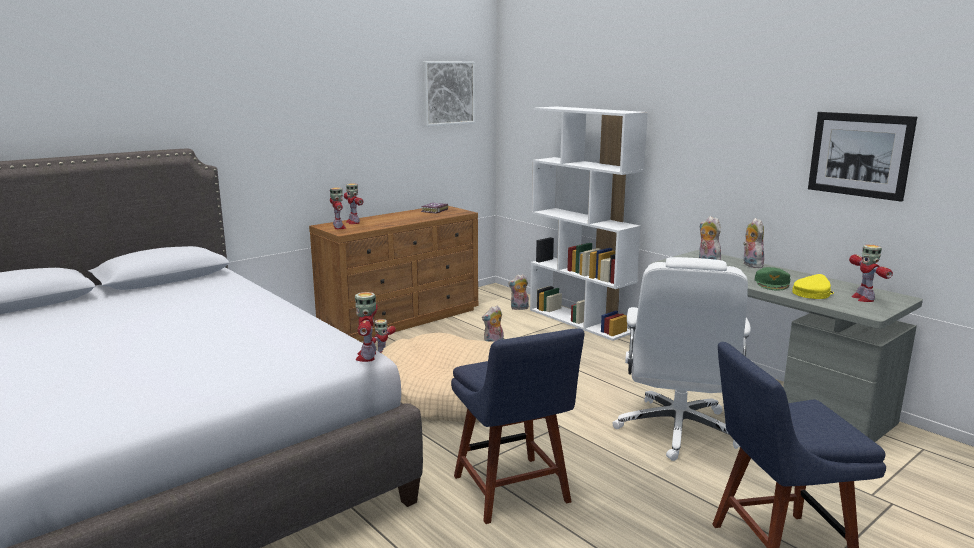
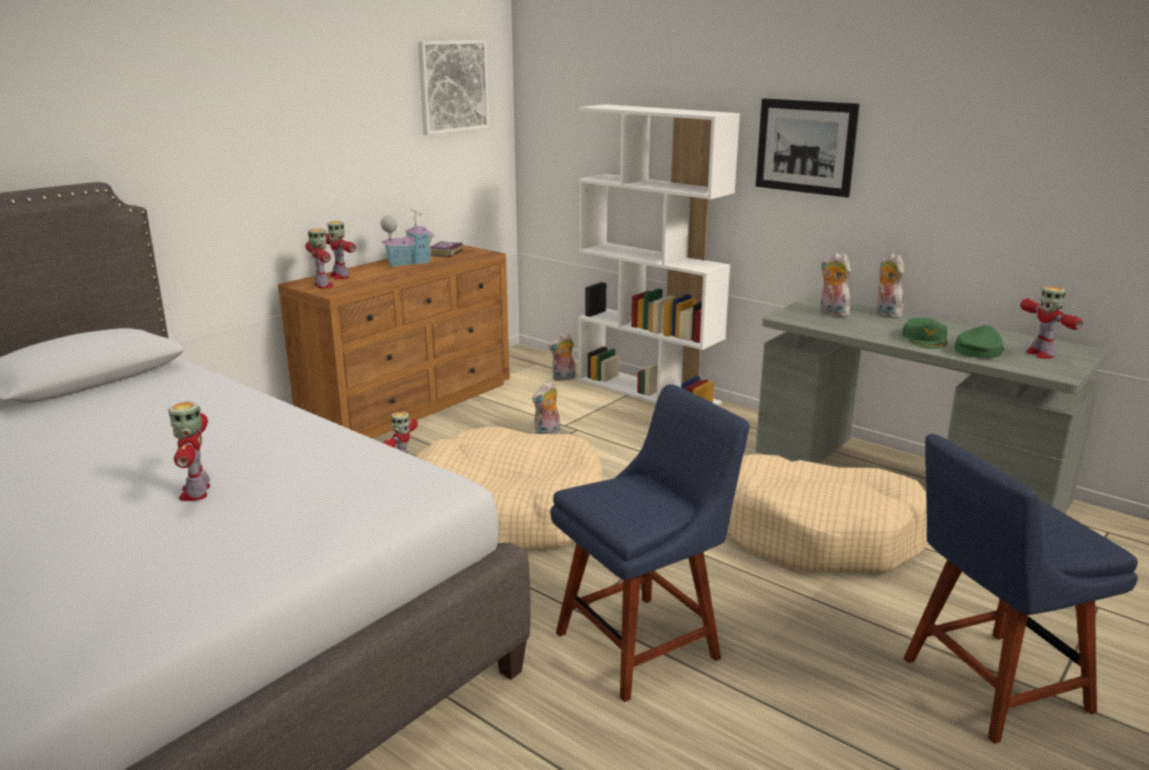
camera: 10 degrees left, 5 degrees up
(367, 356) = (451, 484): toy robot -> toy robot (197, 491)
(405, 215) = (408, 262): none -> toy house
(513, 492) = (644, 642): blue chair -> blue chair turned 90 degrees counterclockwise
(677, 431) = (820, 535): white office chair -> beige dog bed
(812, 293) = (978, 350): yellow cap -> green cap
(859, 155) = (1029, 170): picture -> picture (805, 146)

